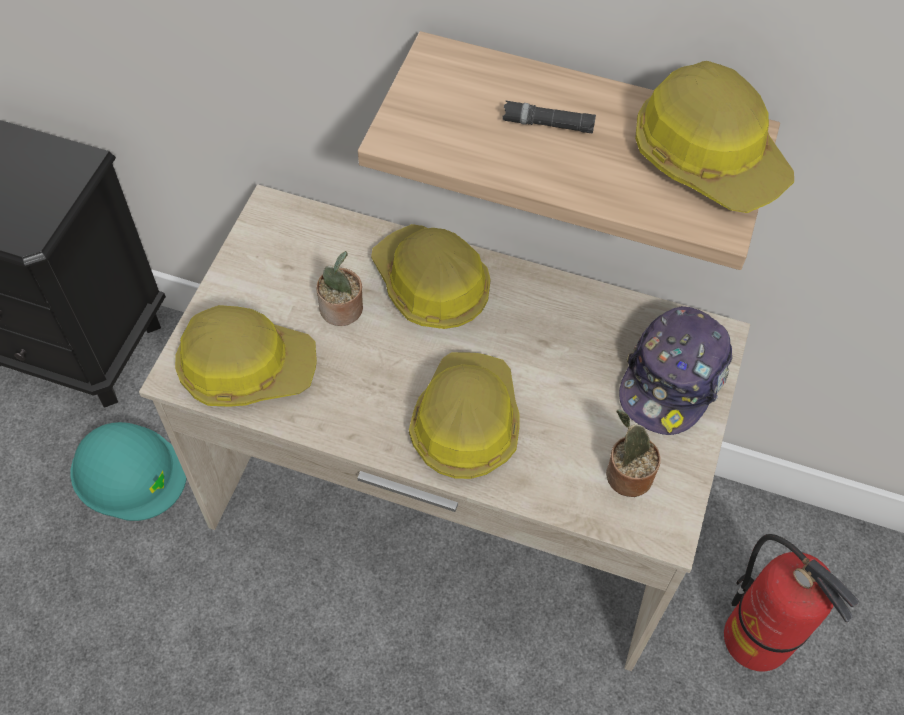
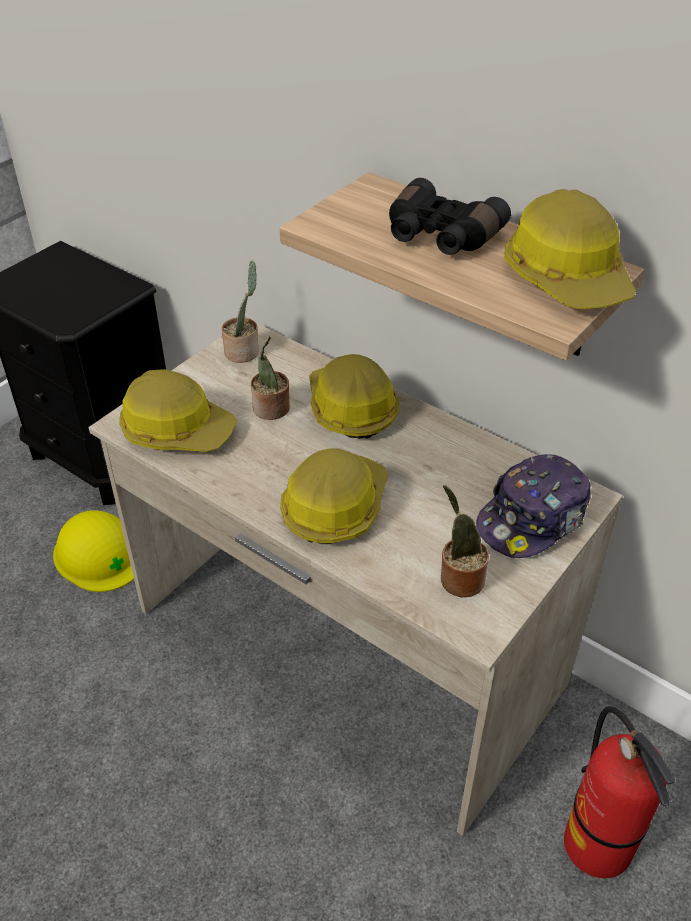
camera: 20 degrees right, 15 degrees down
(128, 471) = (99, 554): turquoise hard hat -> yellow hard hat
(275, 234) = (244, 351): none -> potted plant
(548, 124) = (440, 236): black flashlight -> black binoculars

